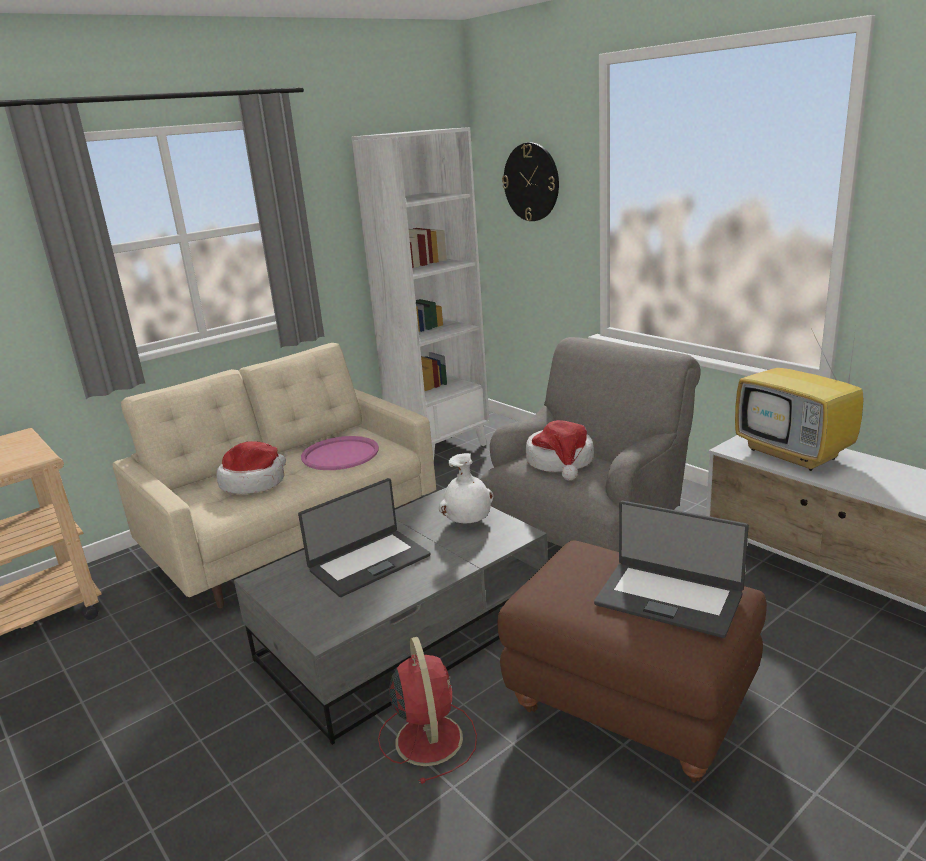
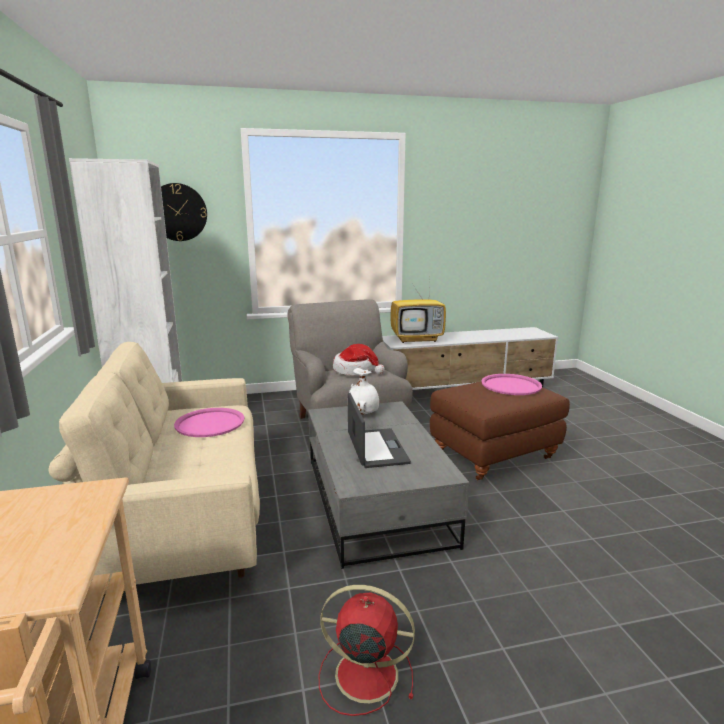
camera: 65 degrees left, 5 degrees down
(254, 482) = (197, 461): hat -> none
(428, 737) = (478, 514): red fan -> red fan (363, 674)
(669, 598) = (511, 385): laptop -> pink tray

